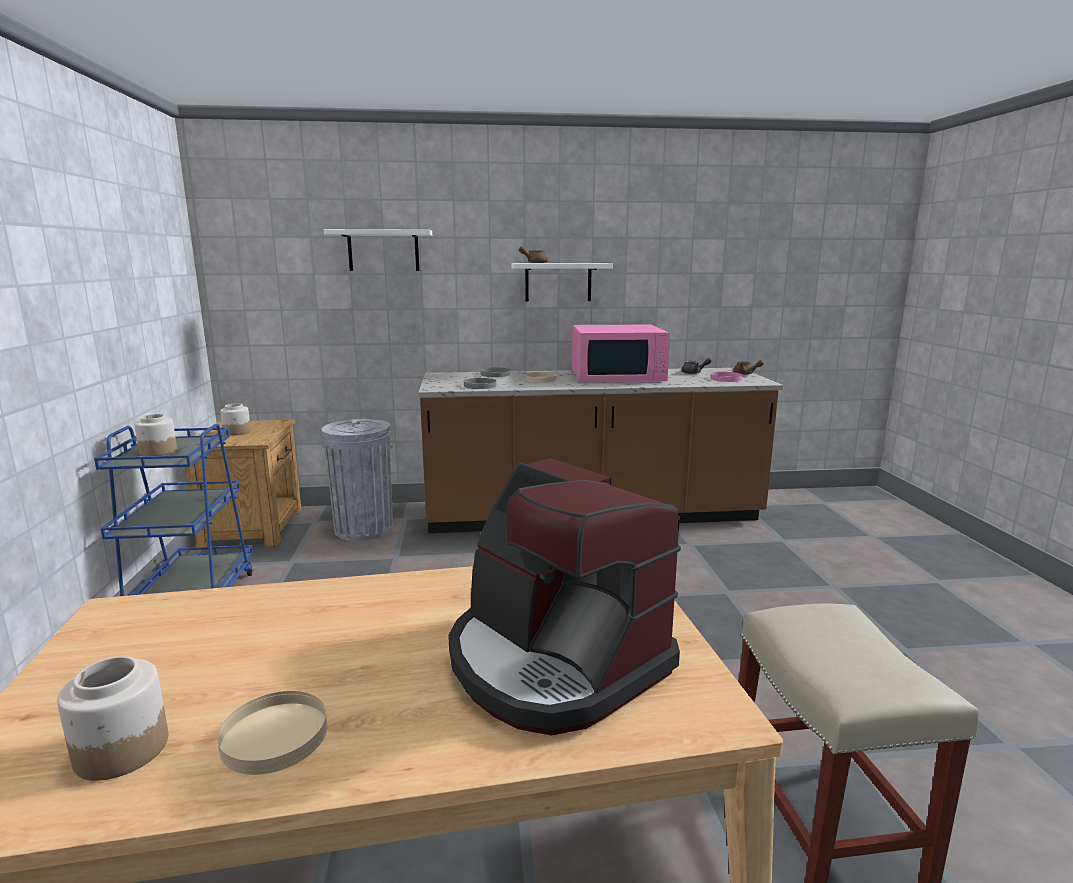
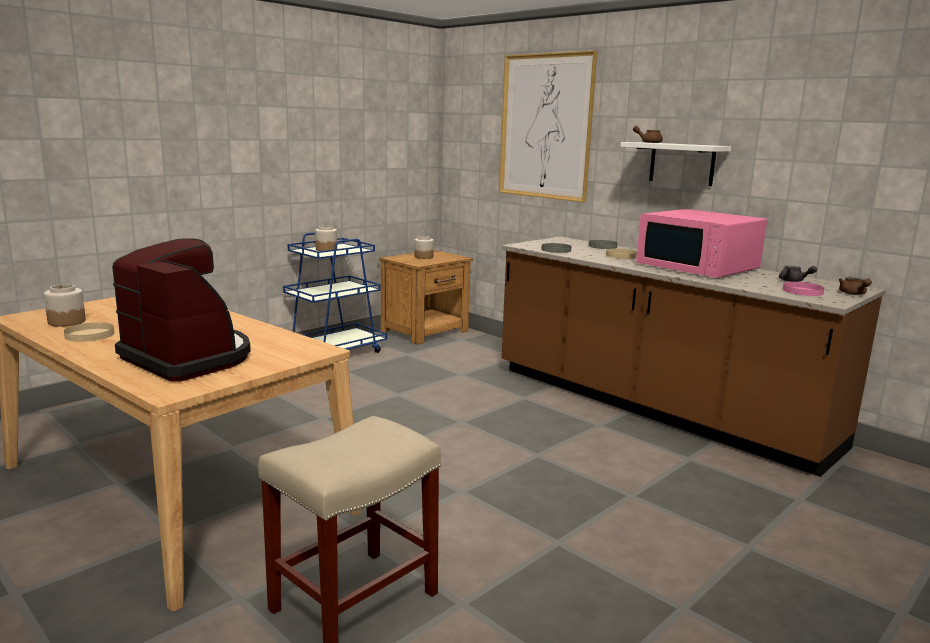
camera: 50 degrees right, 0 degrees up
(364, 529) = (478, 353): grey trash can -> none
(383, 251) = (545, 127): white shelf -> picture
(554, 662) = (189, 358): coffee machine -> coffee machine turned 120 degrees clockwise

